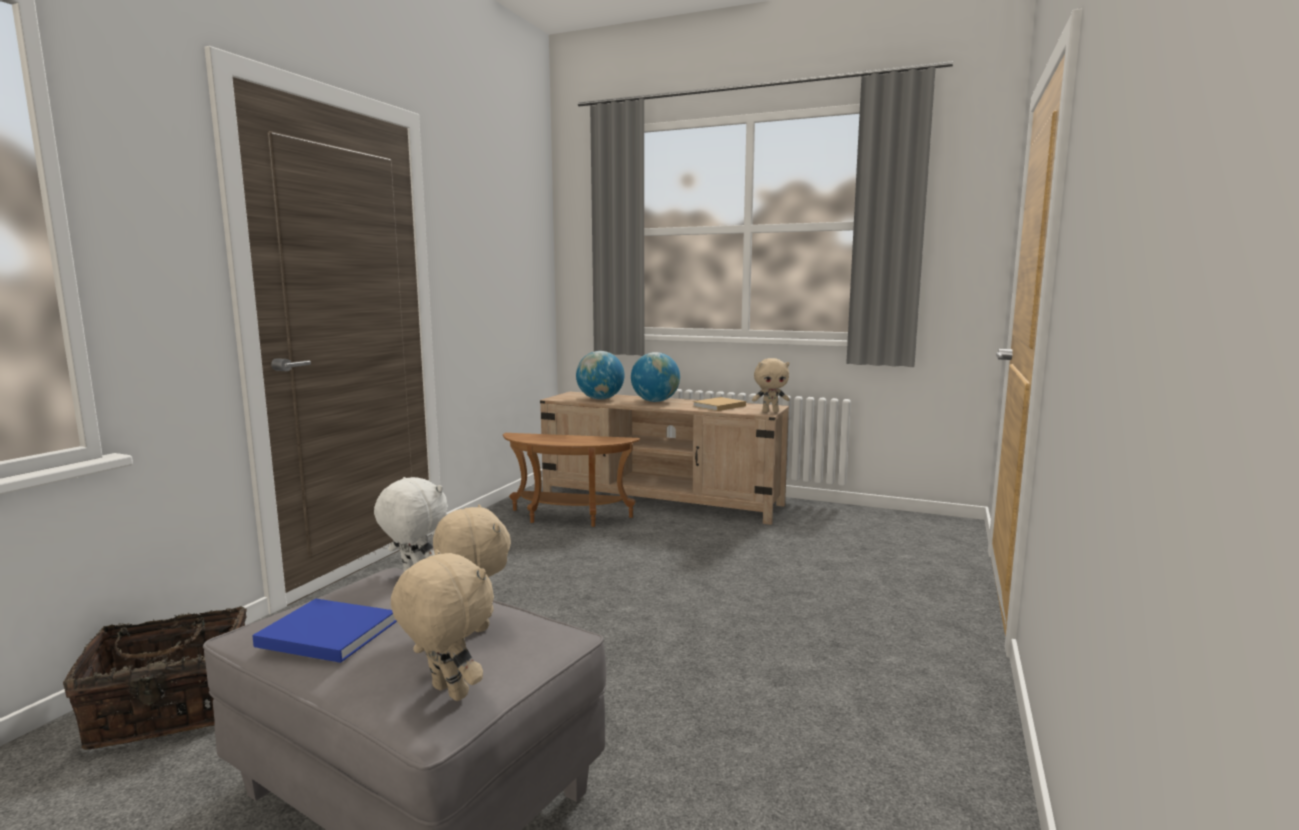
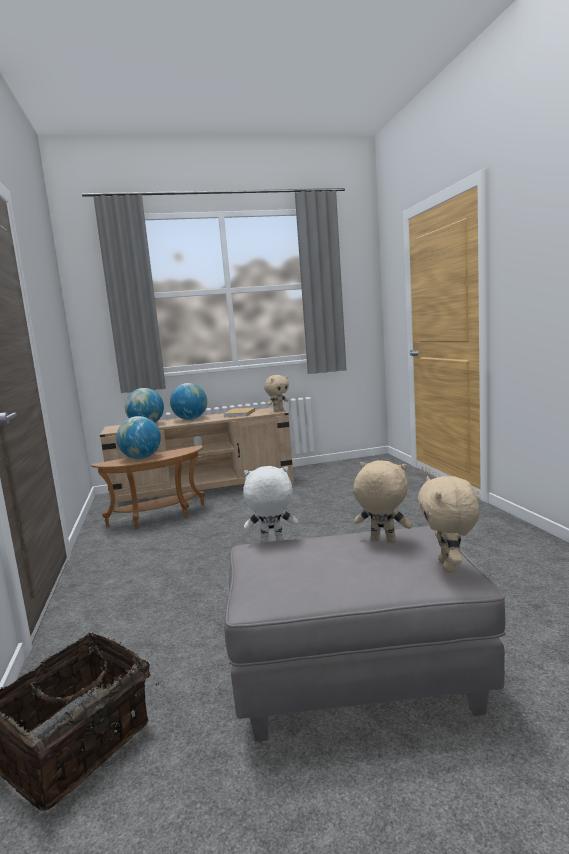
camera: 35 degrees left, 0 degrees up
(324, 633) = (317, 577): blue book -> none
(447, 693) = (449, 567): beige plush toy -> beige plush toy turned 90 degrees counterclockwise
(553, 438) = (141, 458): none -> globe

